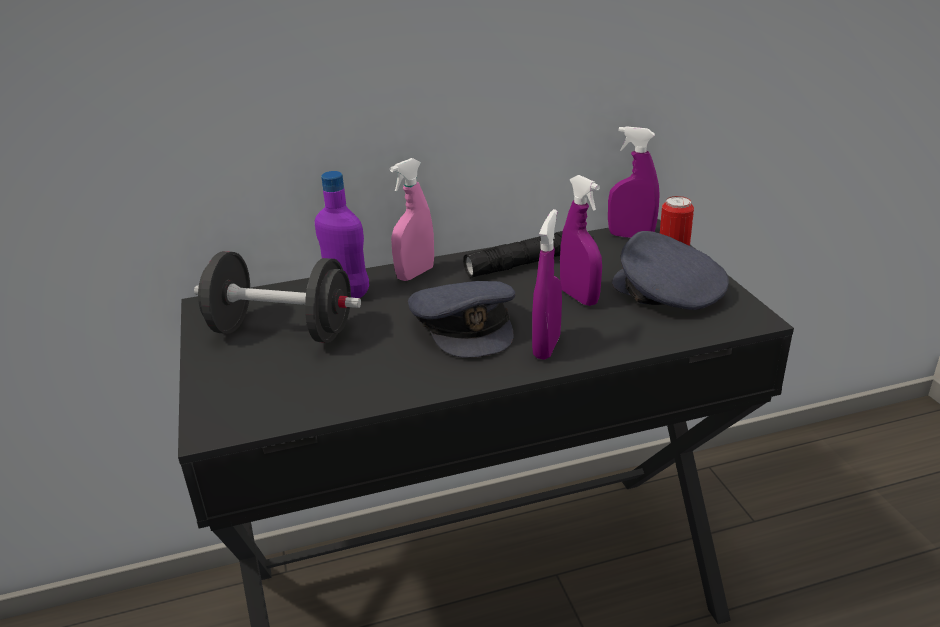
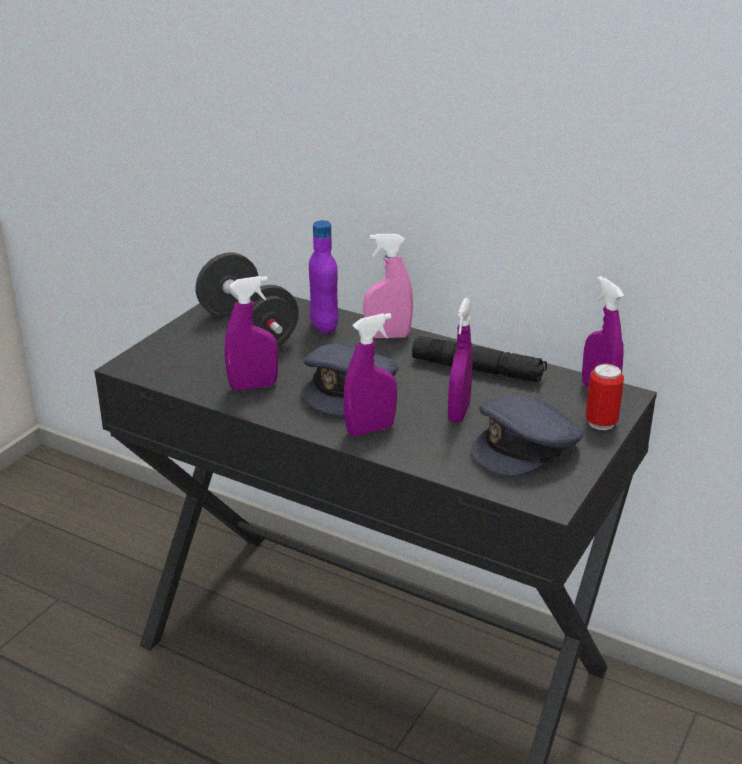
camera: 45 degrees right, 0 degrees up
(382, 372) = (253, 386): none -> purple spray bottle
(666, 293) = (526, 446): grey cap -> grey cap turned 135 degrees counterclockwise

